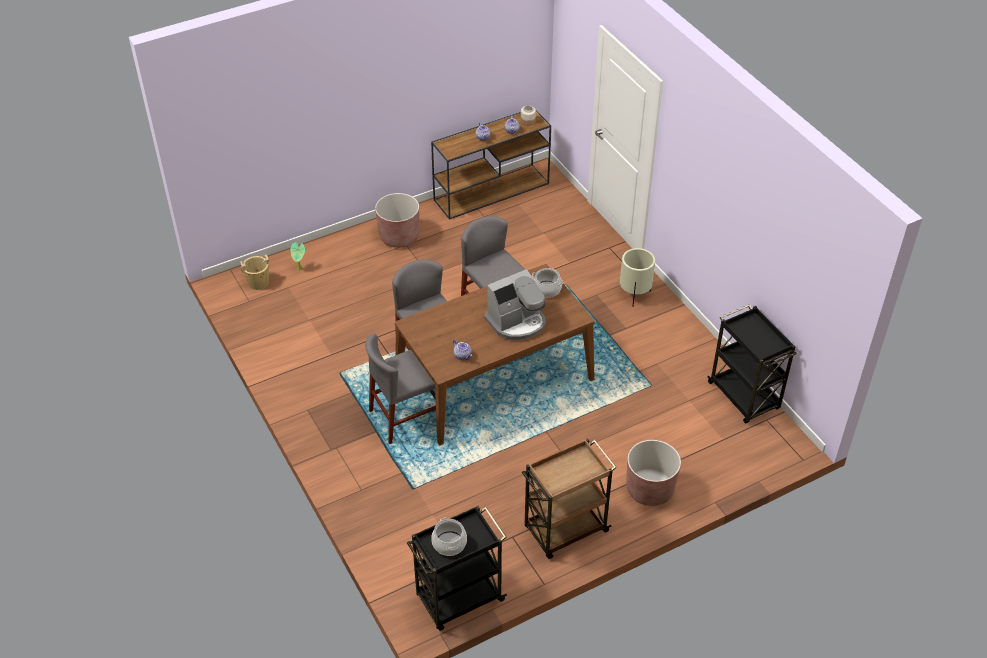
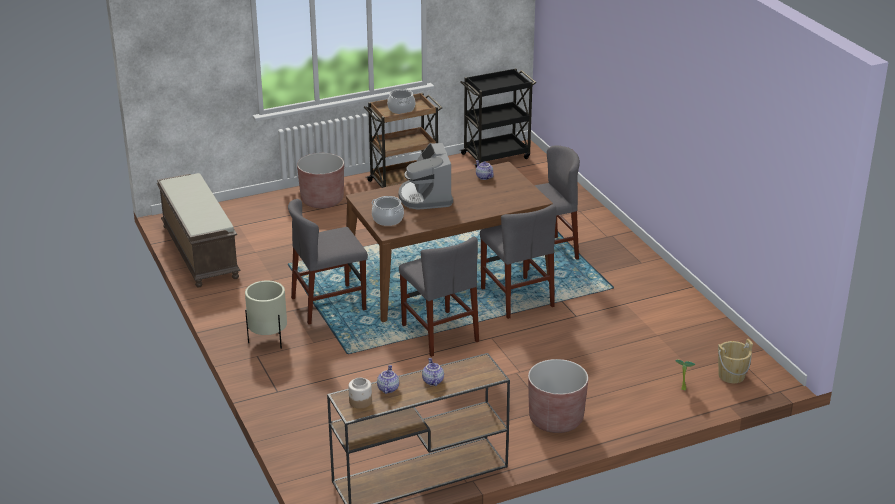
camera: 175 degrees left, 15 degrees down
(449, 543) = (503, 83): cooking pot -> cooking pot (401, 109)
(517, 322) = (425, 197): coffee machine -> coffee machine turned 75 degrees counterclockwise
(596, 337) = (329, 304): none -> grey chair
(744, 397) = (199, 251): black cart -> brown bench

